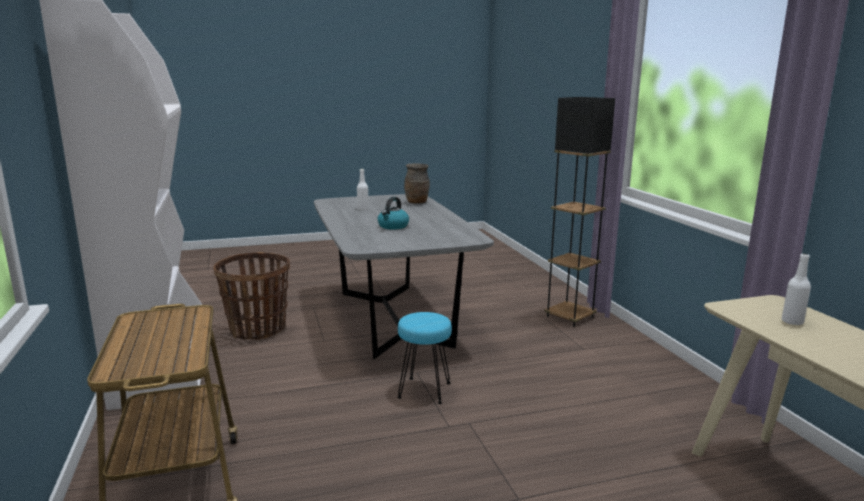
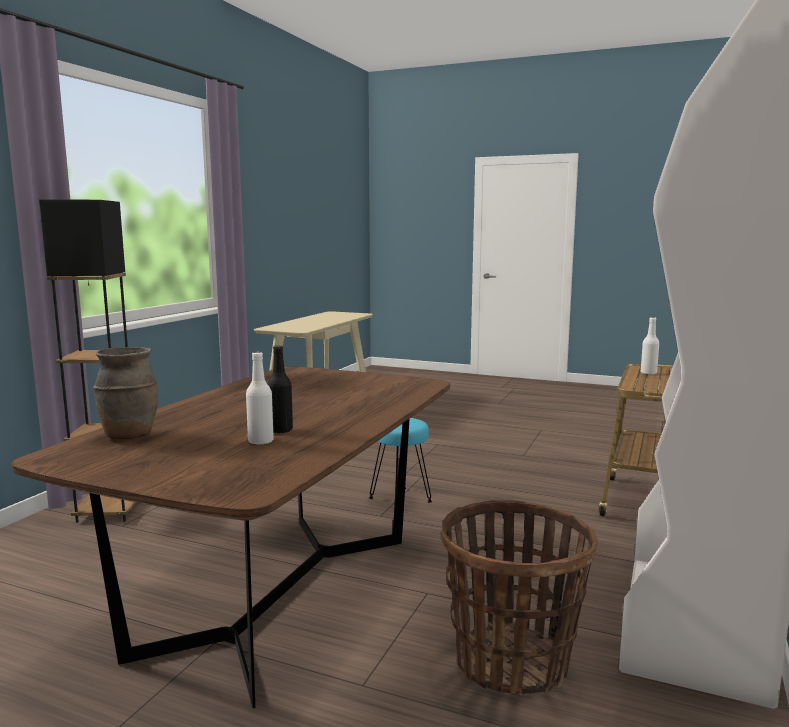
camera: 140 degrees left, 5 degrees down
(367, 213) = (280, 430): none -> black bottle
(393, 226) = (319, 399): kettle -> none
(394, 318) = (281, 594): grey dining table -> brown dining table
(792, 322) = (298, 325): white bottle -> white bottle (648, 373)

